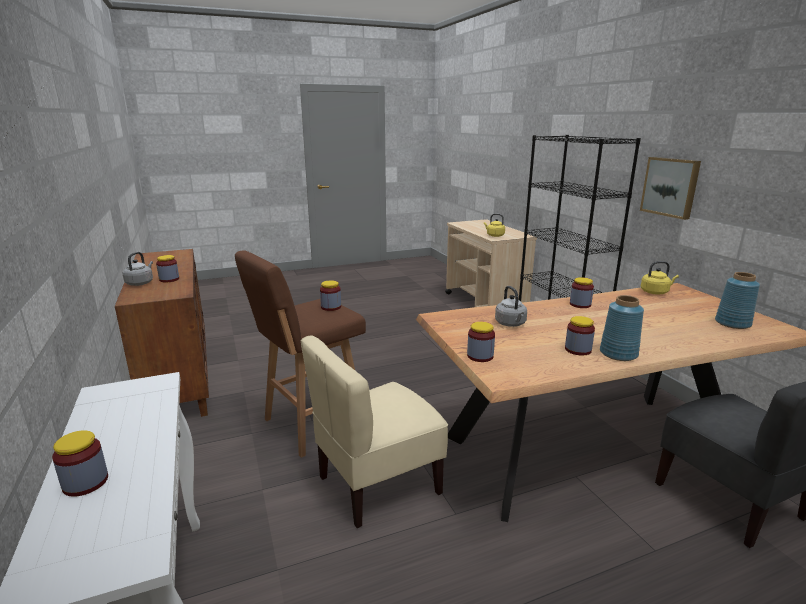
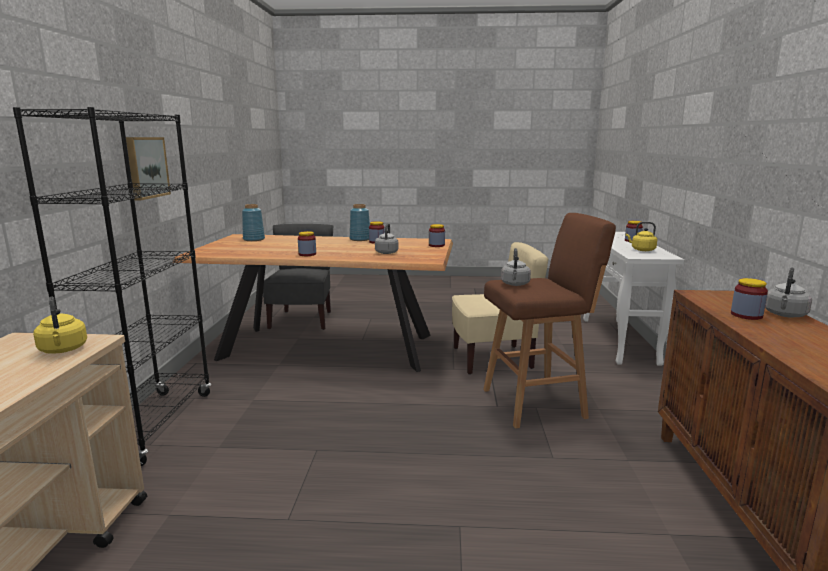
camera: 155 degrees left, 5 degrees down
(331, 307) = (515, 284): jar -> grey kettle
(655, 292) = (223, 253): yellow kettle -> yellow kettle (641, 250)

